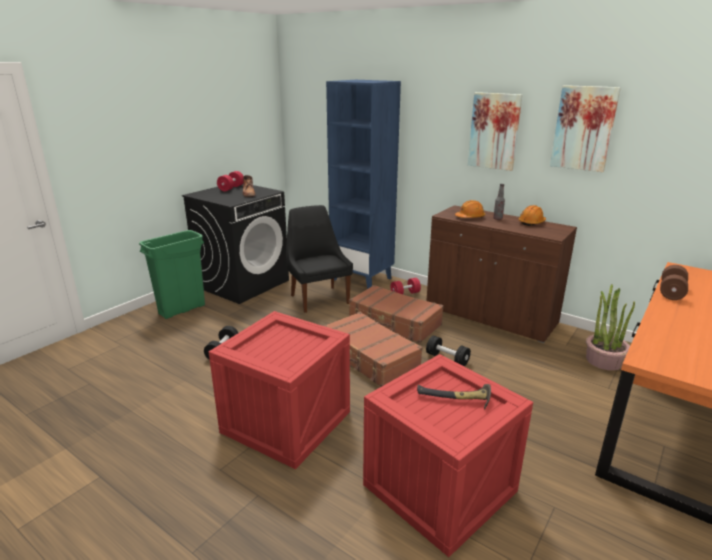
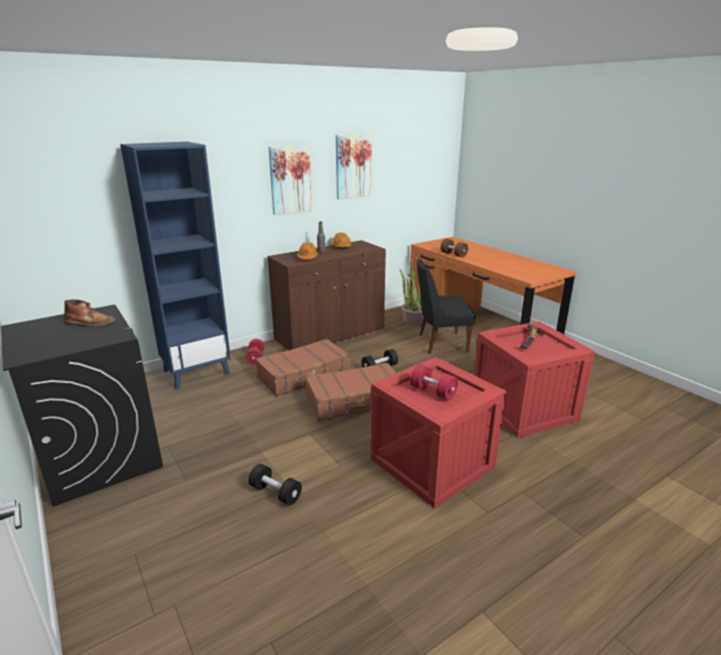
camera: 70 degrees left, 0 degrees up
(182, 309) = (119, 526): green trash can -> none
(231, 188) = (36, 331): red dumbbell -> red dumbbell (433, 392)
(318, 298) = (213, 406): black chair -> black chair (440, 343)

